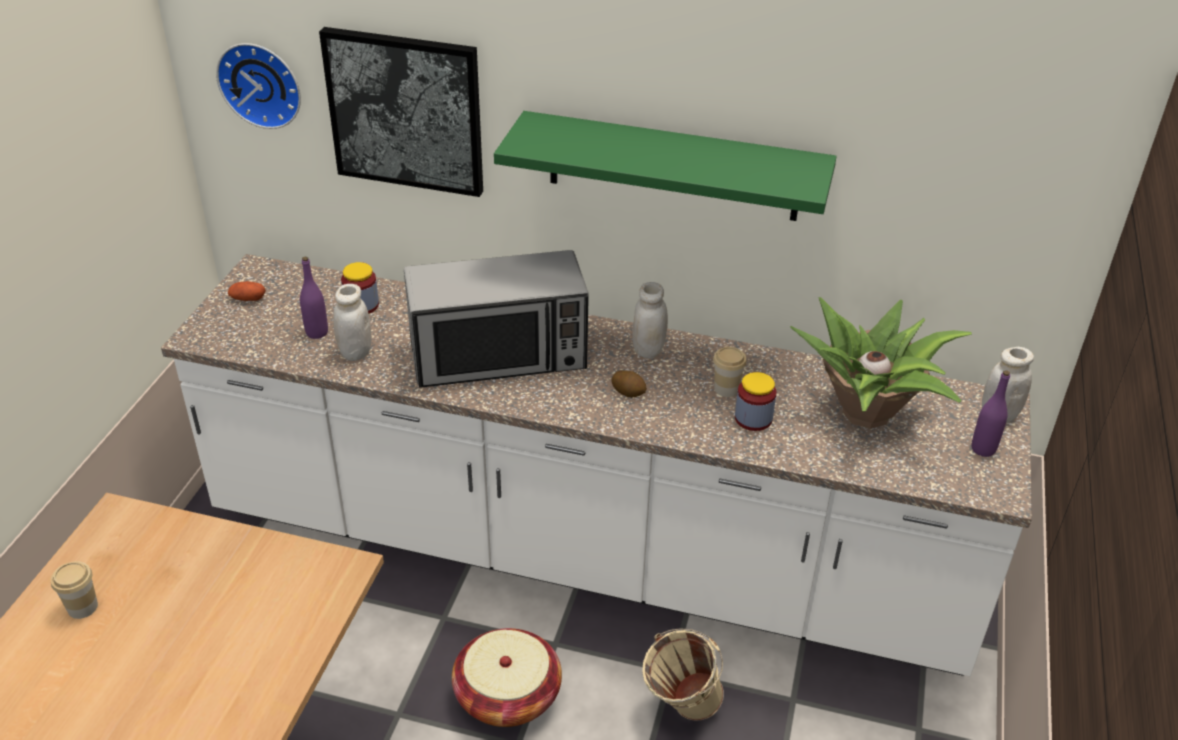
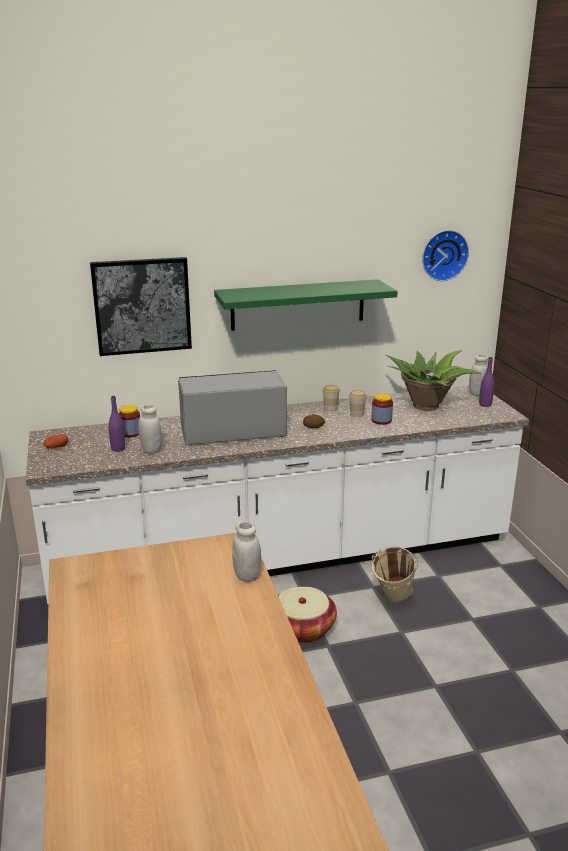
camera: 30 degrees left, 15 degrees down
(82, 607) = (98, 608): cup -> cup (330, 409)
(262, 83) = (45, 308): wall clock -> wall clock (443, 255)
(499, 356) = (232, 431): microwave -> microwave turned 150 degrees counterclockwise
(648, 350) = (304, 411): white jar -> white jar (247, 575)

